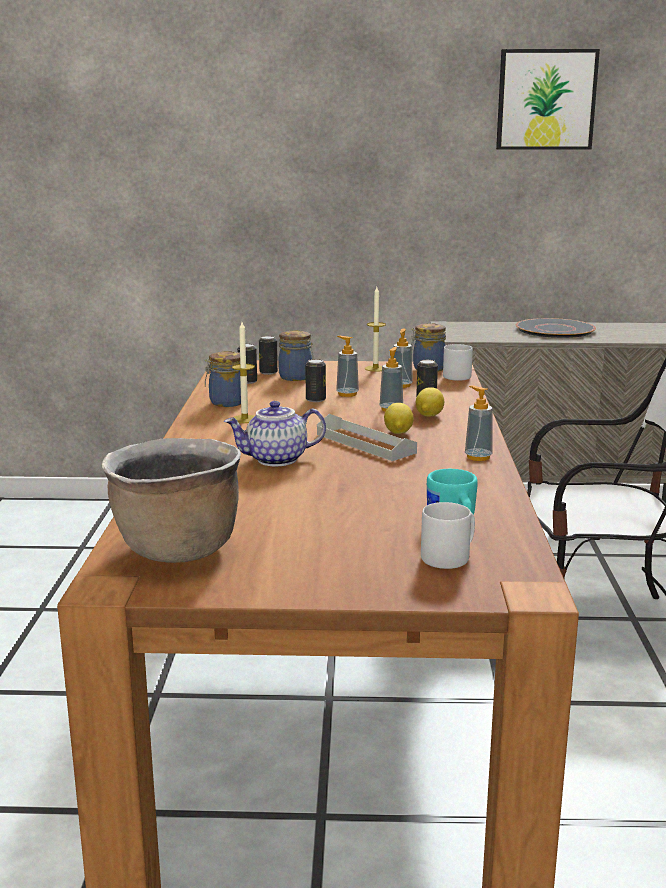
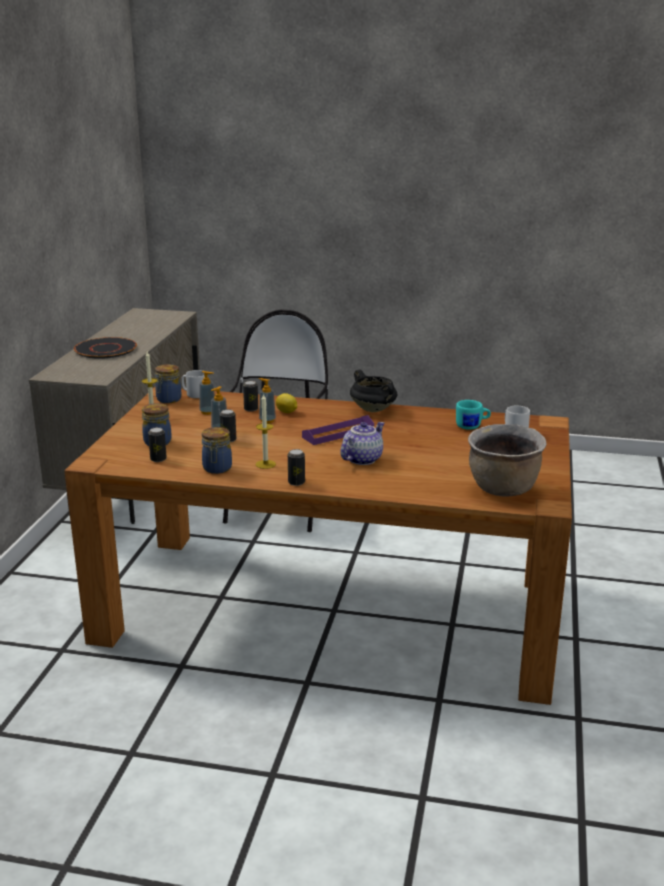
camera: 80 degrees left, 5 degrees up
(268, 372) = (134, 450): can -> can (296, 482)
(276, 460) = (362, 459): teapot -> teapot turned 135 degrees counterclockwise
(365, 443) = (338, 433): grey tray -> purple tray
(397, 432) = (319, 423): lemon -> none
(478, 457) = (374, 410): soap dispenser -> black cooking pot
(545, 100) = (45, 174): picture -> none

